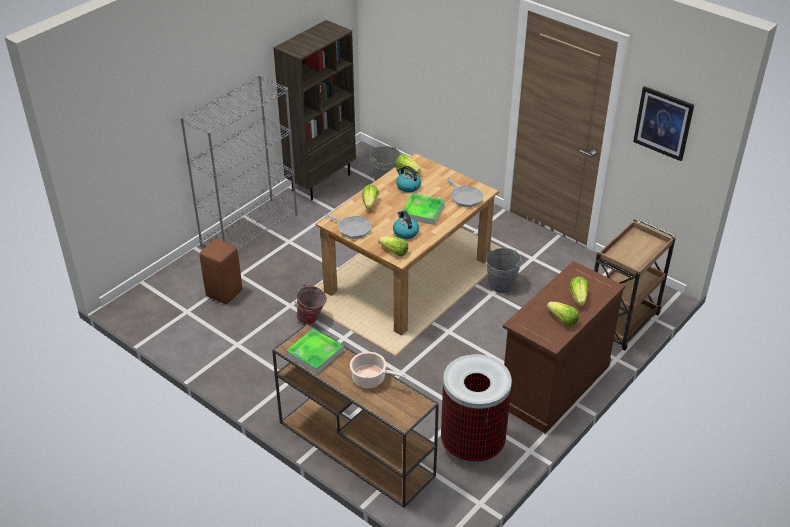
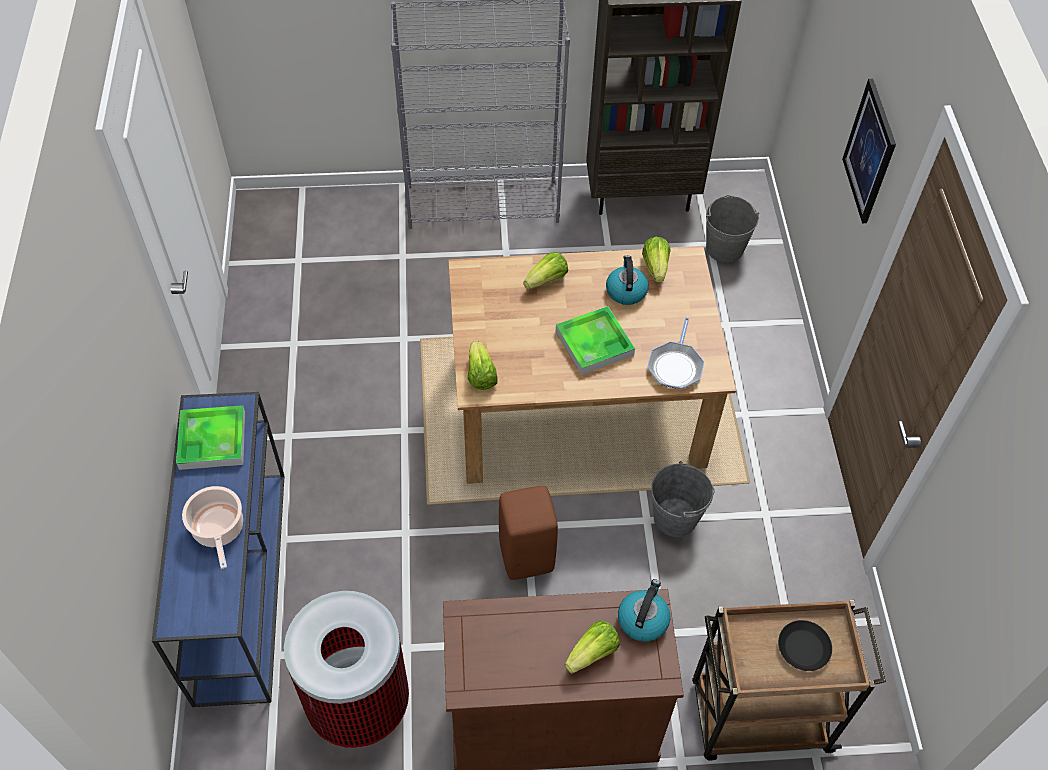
camera: 45 degrees right, 15 degrees up
(224, 294) = (358, 268): brown stool -> brown stool (525, 558)
(311, 320) = (401, 377): bucket -> none
(352, 229) = (478, 301): frying pan -> none
(354, 448) = (240, 582): brown console table -> blue console table
(405, 232) = (531, 357): kettle -> kettle (642, 619)
(562, 320) = (523, 667): lettuce -> none
(638, 247) = (804, 648): none -> black plate
(663, 123) = (997, 496): picture -> picture (869, 152)

